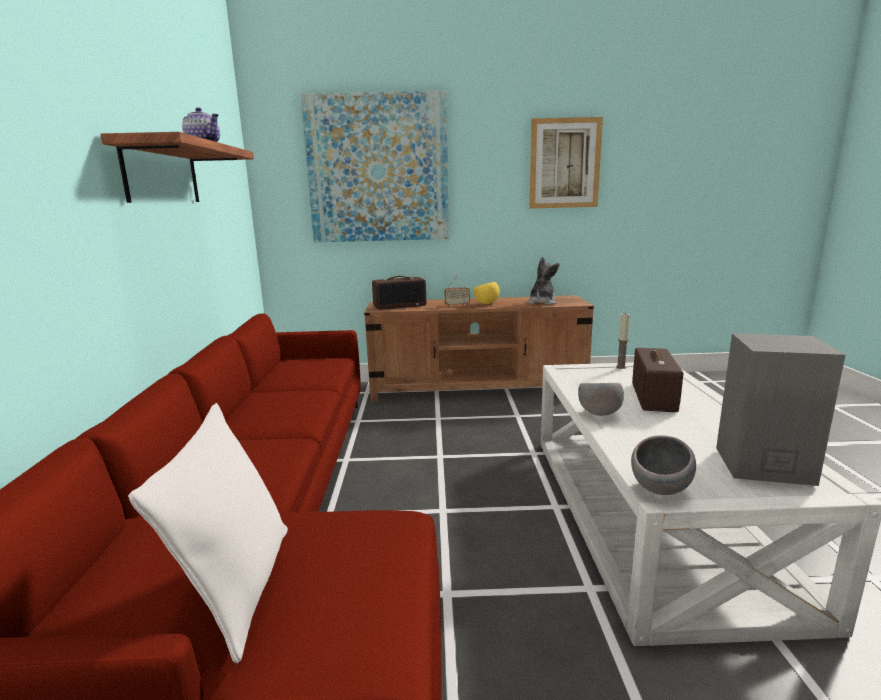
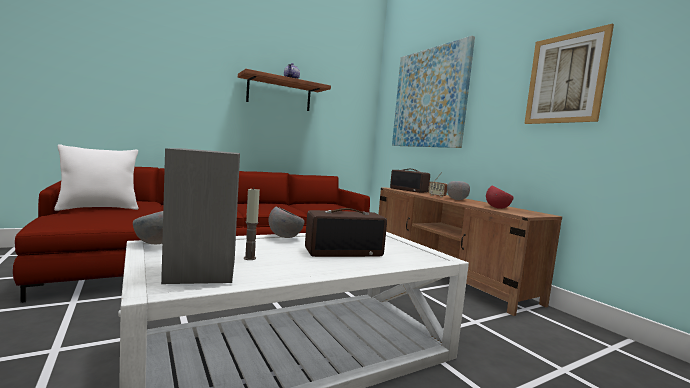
camera: 60 degrees right, 10 degrees down
(486, 304) = (456, 200): yellow bowl -> grey bowl
(542, 302) = (497, 208): plush toy -> red bowl
(621, 367) = (411, 246): candle -> candle (250, 258)

